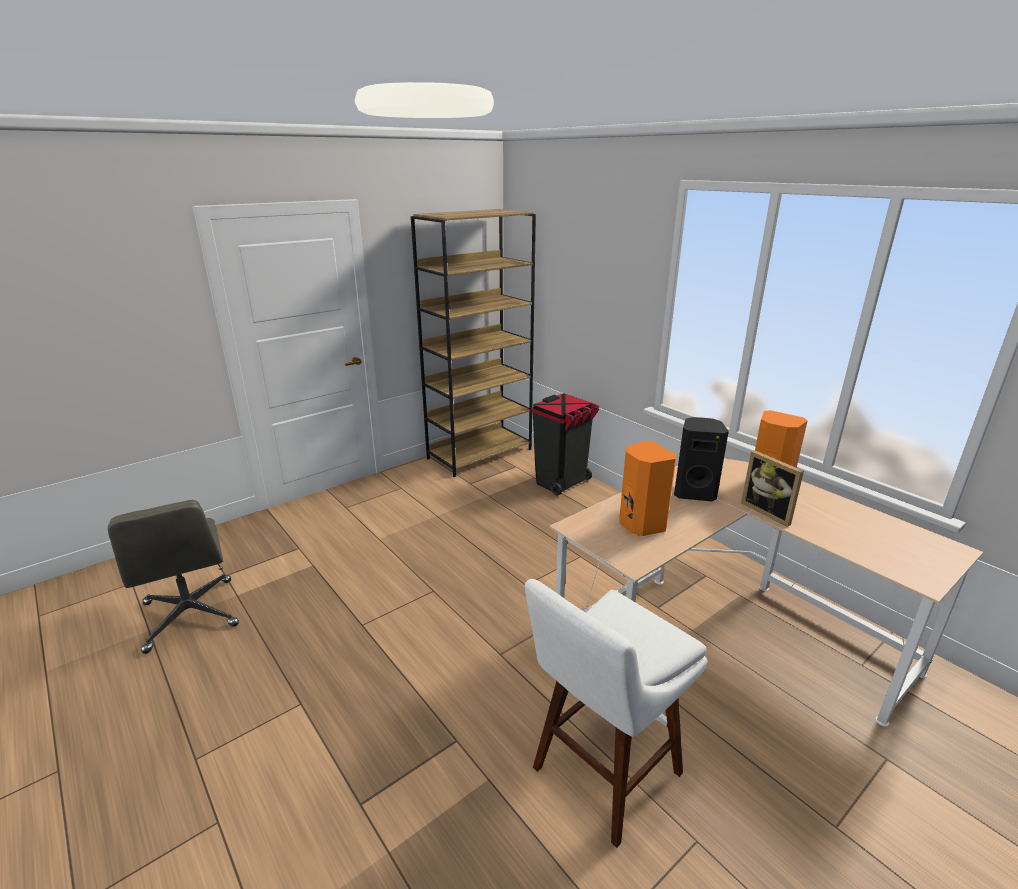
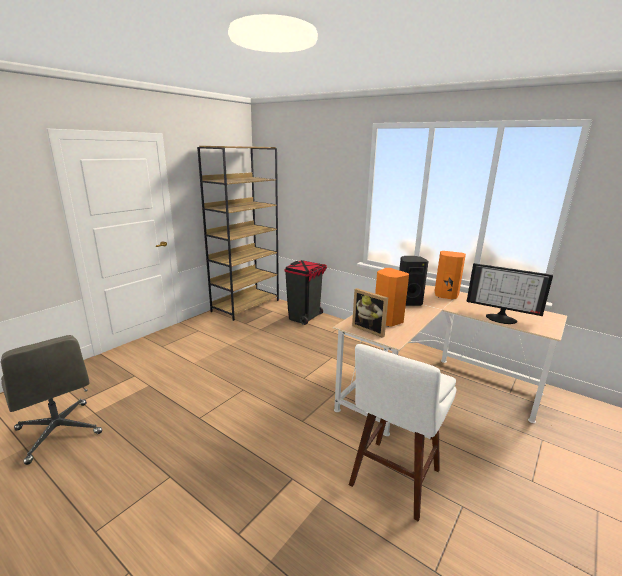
camera: 15 degrees left, 5 degrees down
(769, 511) = (453, 308): picture frame -> picture frame (370, 329)
(848, 542) = (501, 318): none -> monitor

